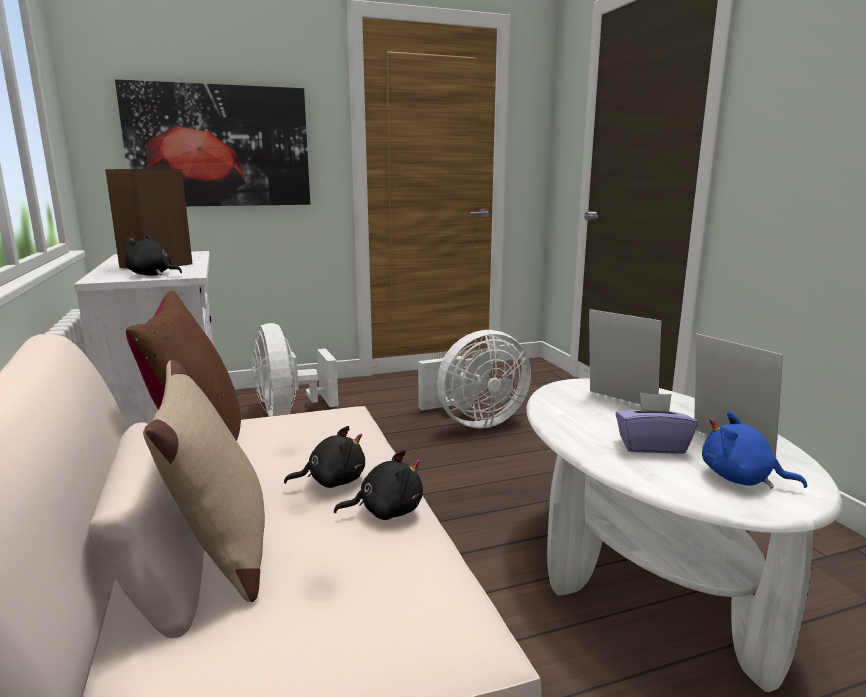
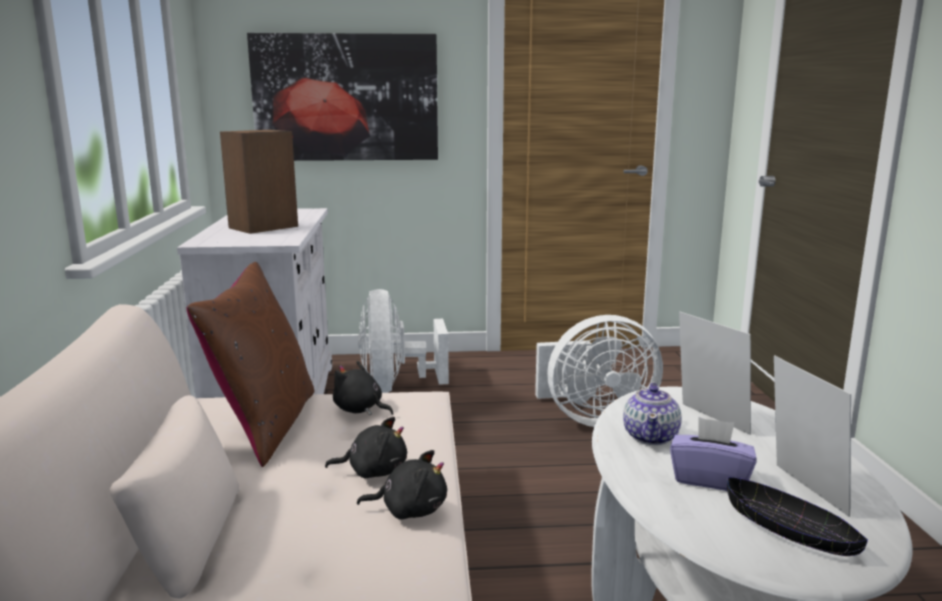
camera: 15 degrees right, 0 degrees up
(152, 275) = (251, 240): black plush toy -> black plush toy (360, 409)
(222, 554) = (242, 529): beige pillow -> none
(582, 418) = (651, 436): none -> teapot
(741, 479) = (789, 532): blue plush toy -> black bowl

